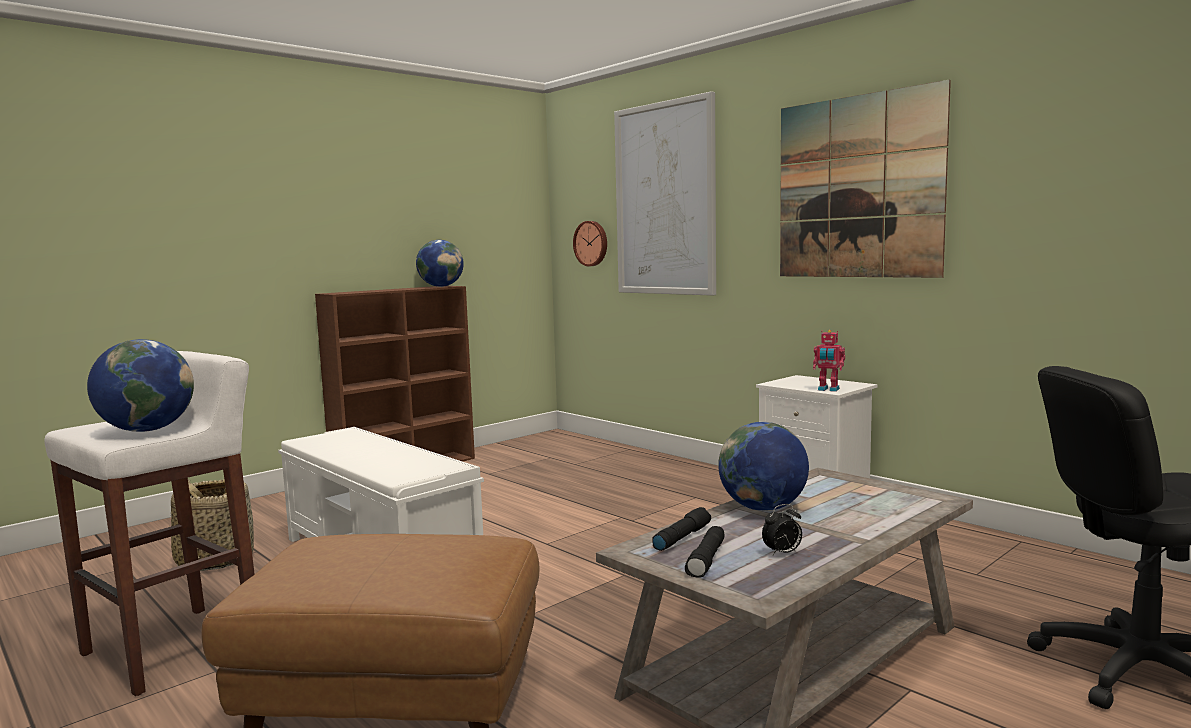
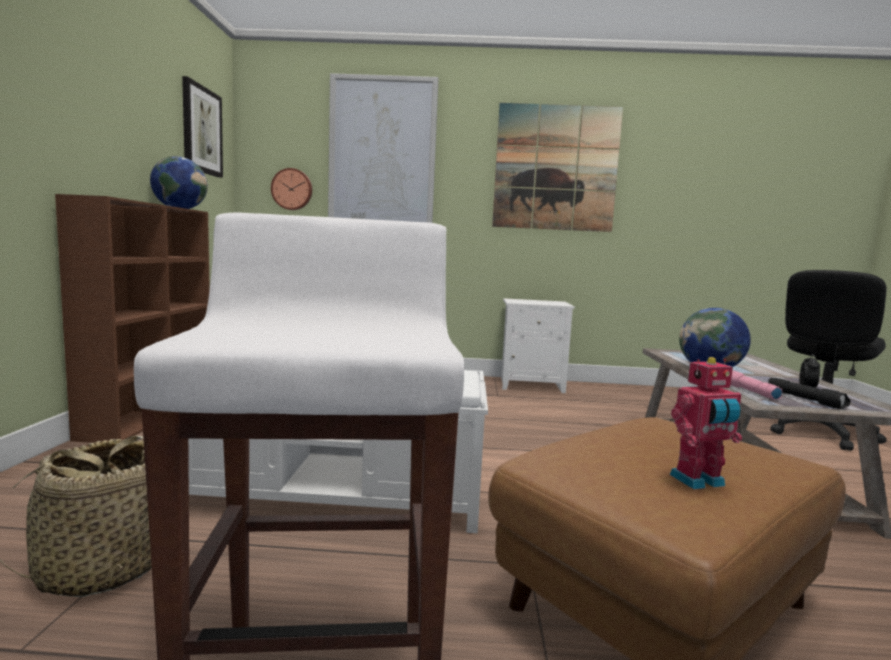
camera: 45 degrees left, 0 degrees up
(147, 430) = (379, 330): globe -> none
(493, 201) = (201, 130): none -> picture
(681, 537) = (748, 391): black flashlight -> pink flashlight
(828, 390) = (558, 304): toy robot -> toy robot (699, 481)

